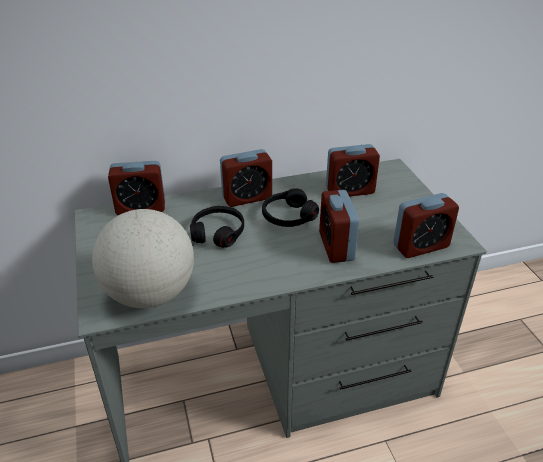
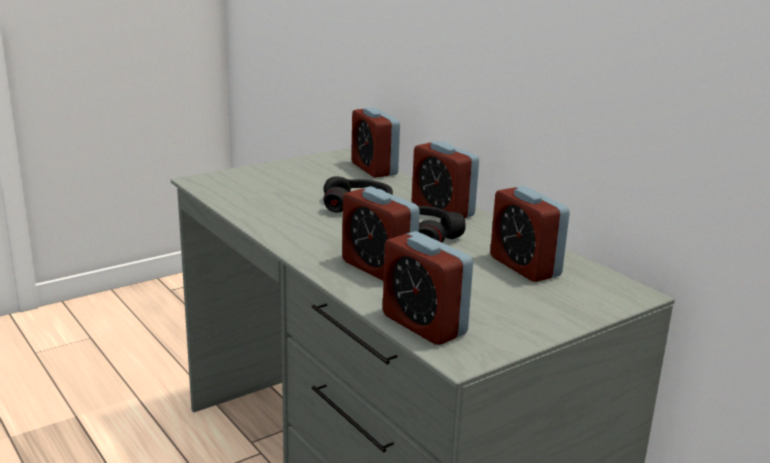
camera: 70 degrees right, 15 degrees down
(150, 294) = (235, 193): globe -> none
(336, 246) = (378, 268): alarm clock -> alarm clock turned 105 degrees counterclockwise

